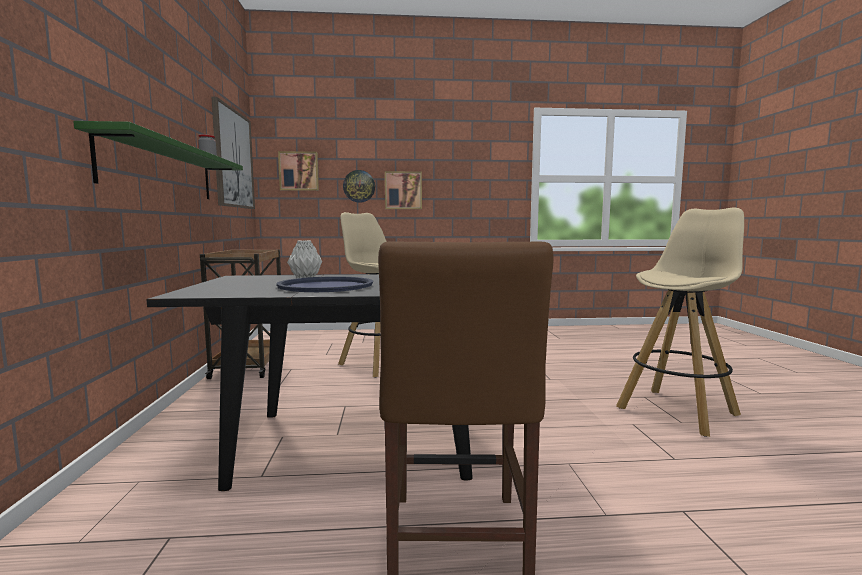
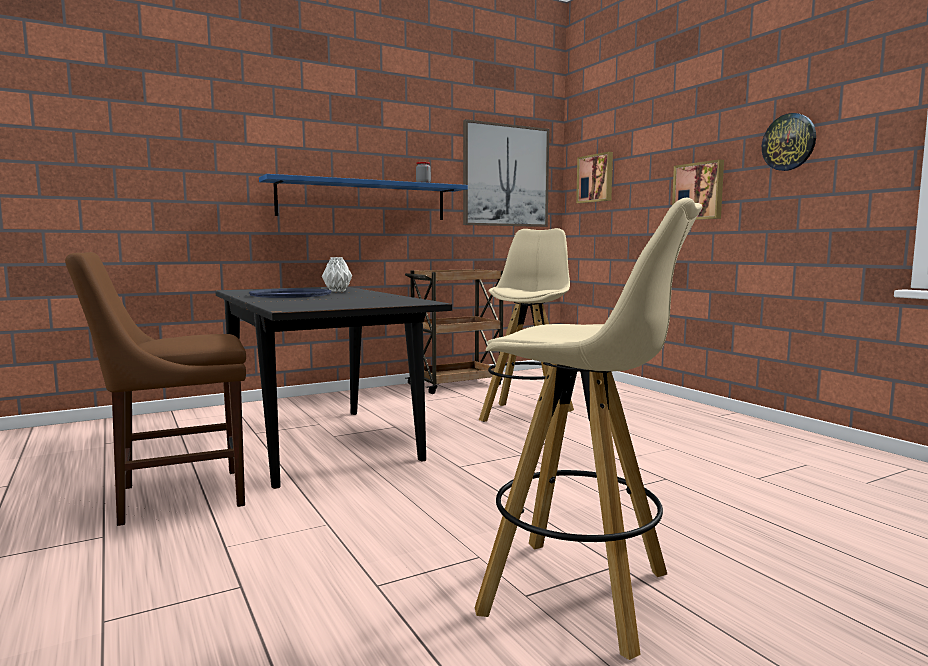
camera: 65 degrees right, 0 degrees up
(162, 171) = (364, 200): green shelf -> blue shelf
(359, 186) = (649, 190): wall clock -> wall clock (789, 142)

